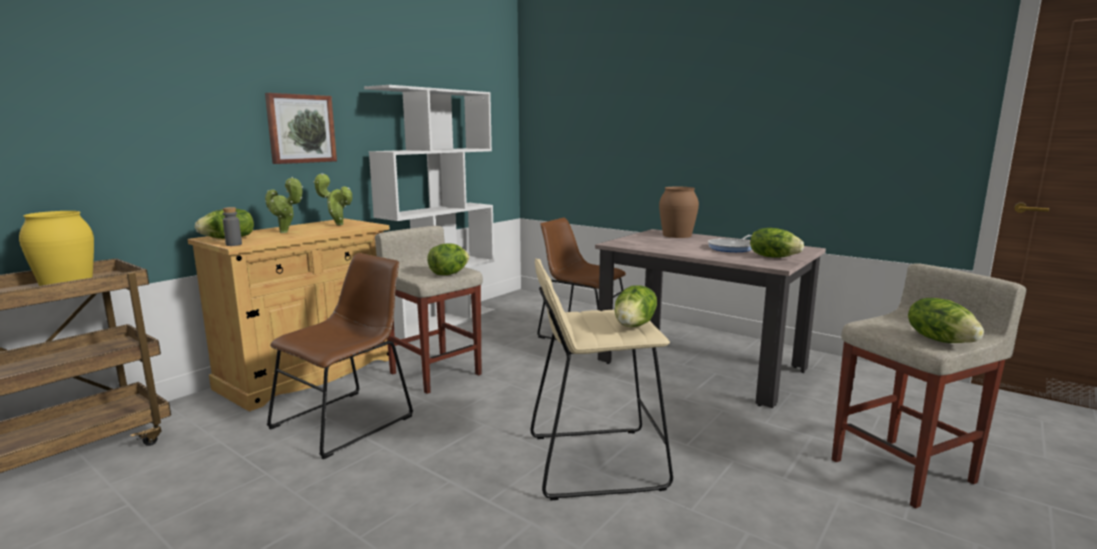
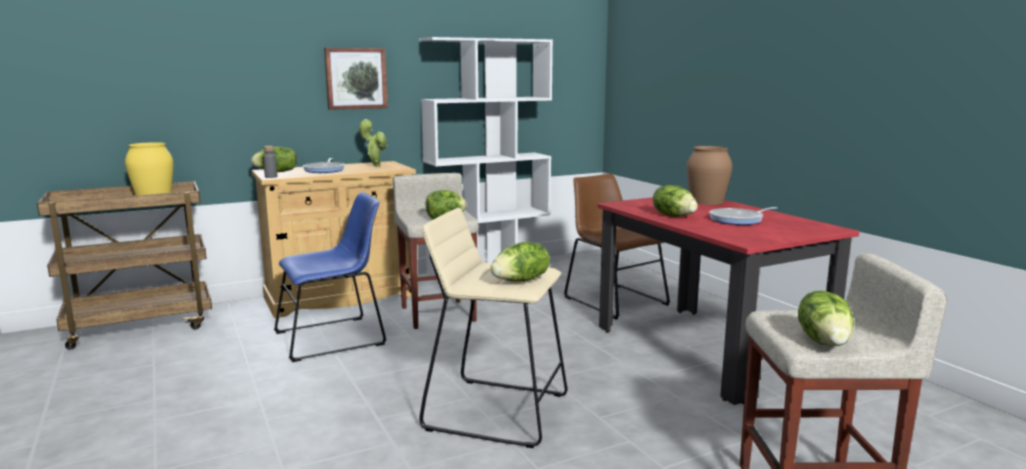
camera: 25 degrees right, 0 degrees up
(286, 232) = (325, 170): potted plant -> frying pan
(348, 420) = (335, 337): brown chair -> blue chair
(700, 365) = (706, 350): beige dining table -> red dining table
(773, 257) = (764, 233): lettuce -> lettuce (674, 216)

